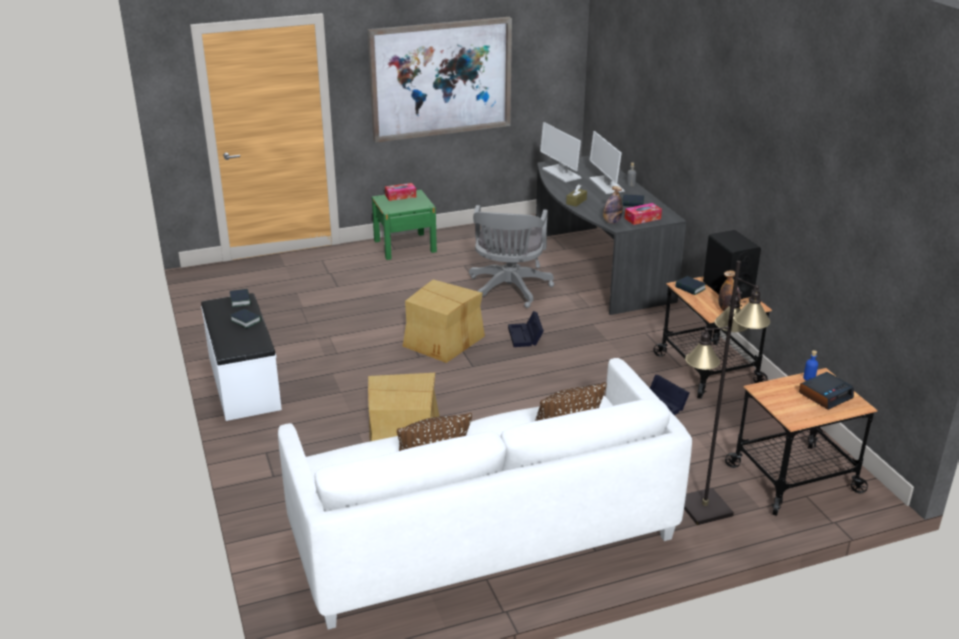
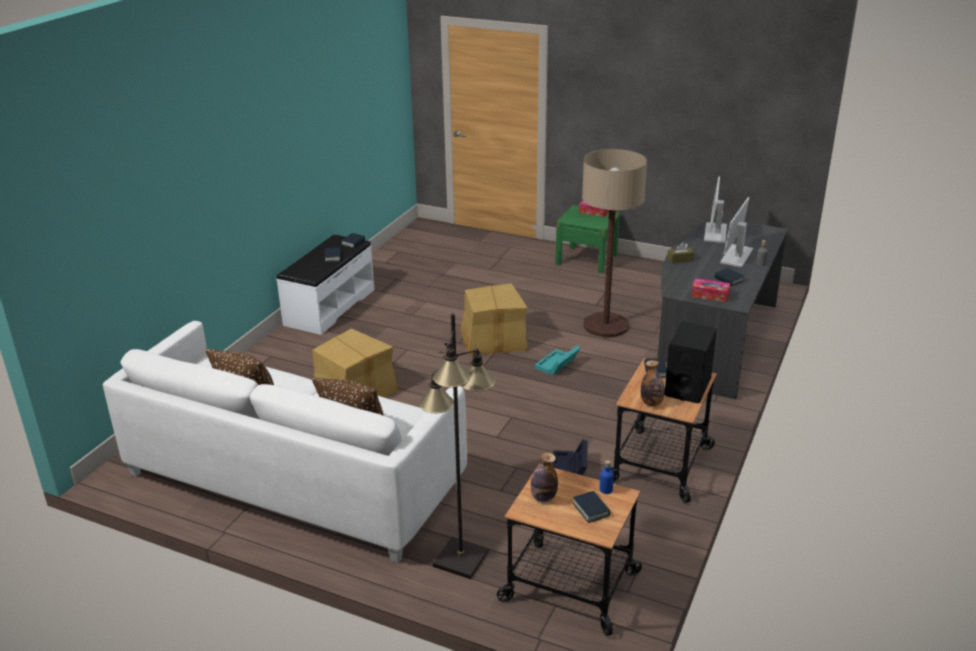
camera: 45 degrees right, 0 degrees up
(440, 78) = (651, 110): picture -> none
(508, 291) = (606, 325): grey office chair -> floor lamp
(525, 337) = (557, 365): black storage box -> turquoise storage box
(611, 222) = (676, 287): bottle -> bottle (543, 497)
(825, 395) = (591, 509): alarm clock -> book

